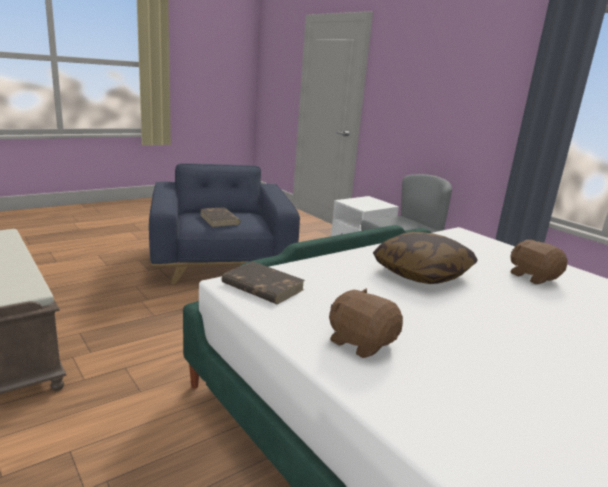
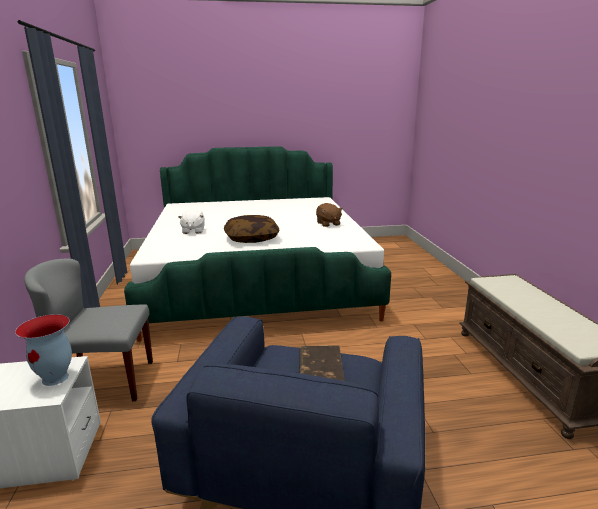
camera: 150 degrees left, 0 degrees up
(262, 286) = (351, 242): brown book -> none
(357, 204) = (56, 378): none -> vase
(533, 277) = (193, 231): brown plush toy -> white plush toy

